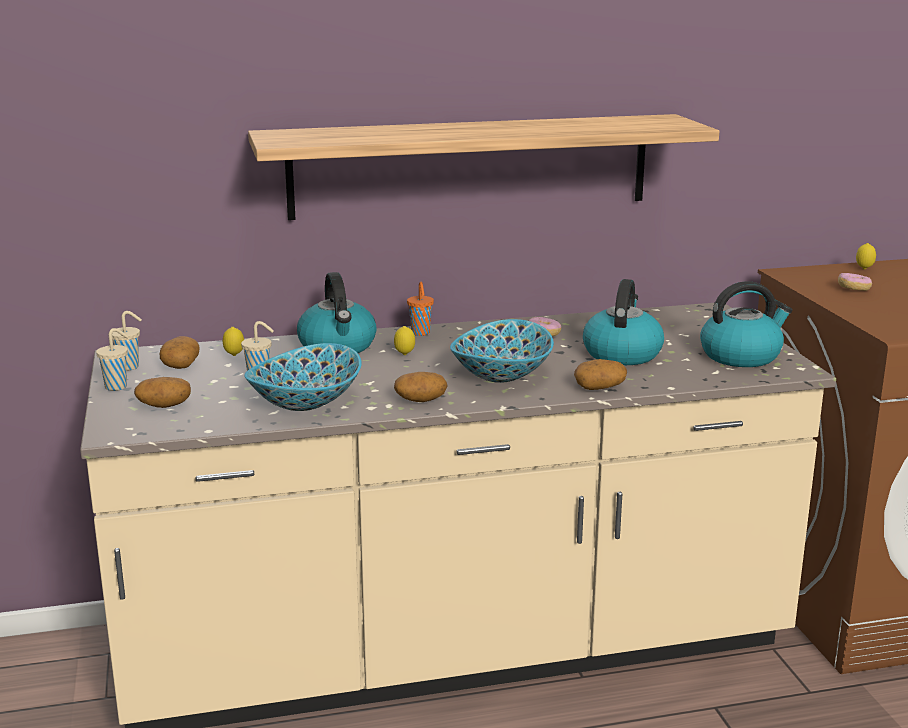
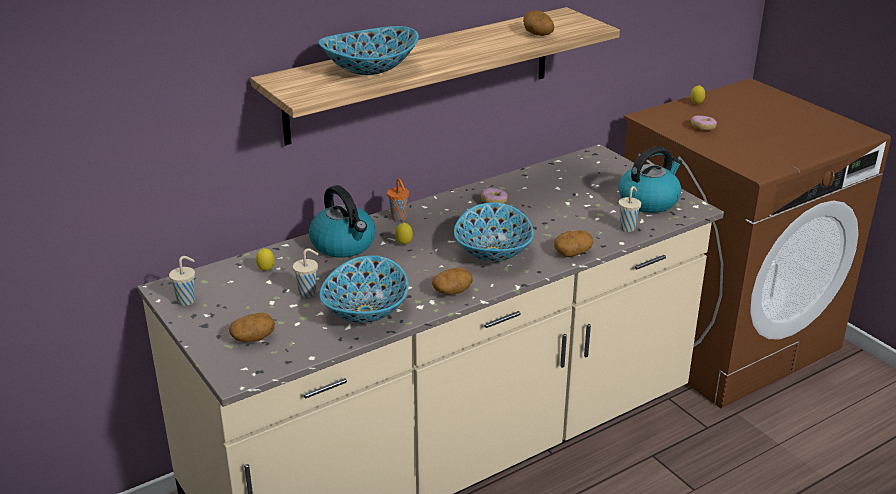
camera: 20 degrees left, 10 degrees up
(117, 387) = (195, 325): beige cup -> beige cup (627, 228)
(180, 365) = (229, 290): potato -> potato (537, 33)
(381, 134) = (370, 69): none -> bowl
(622, 353) = (565, 213): kettle -> none

